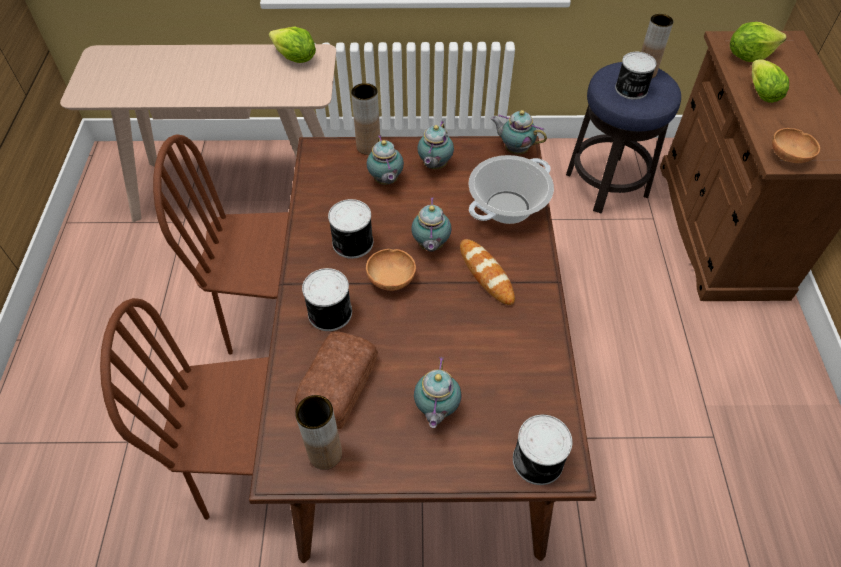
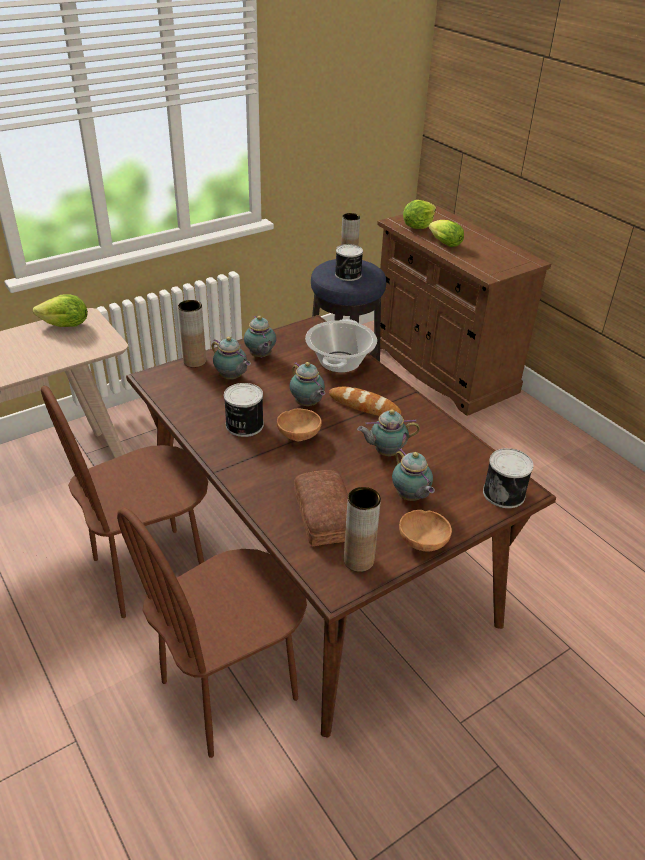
camera: 35 degrees left, 15 degrees down
(328, 312) = (271, 475): can -> none
(514, 149) = (310, 327): teapot -> teapot (385, 452)
(789, 157) = (493, 271): brown bowl -> brown bowl (424, 542)

